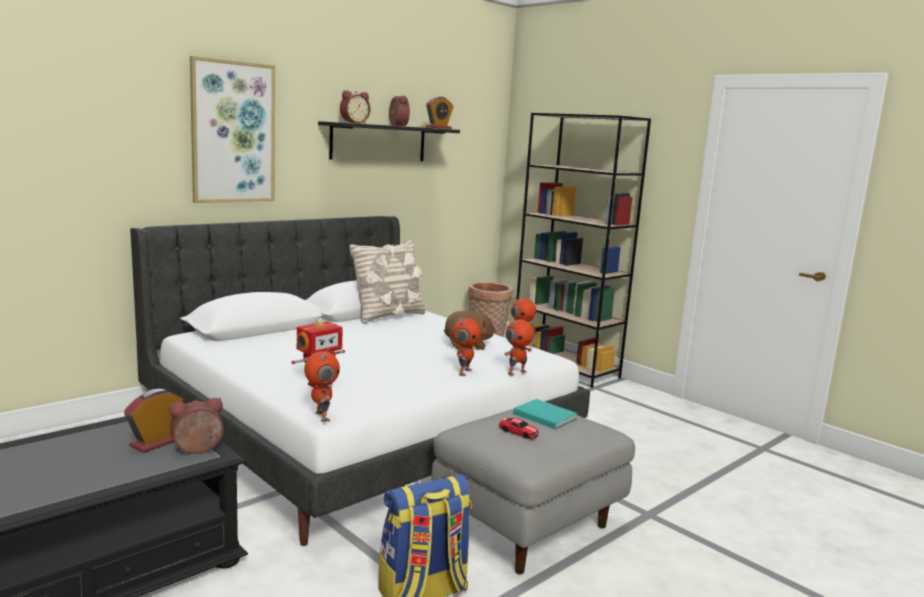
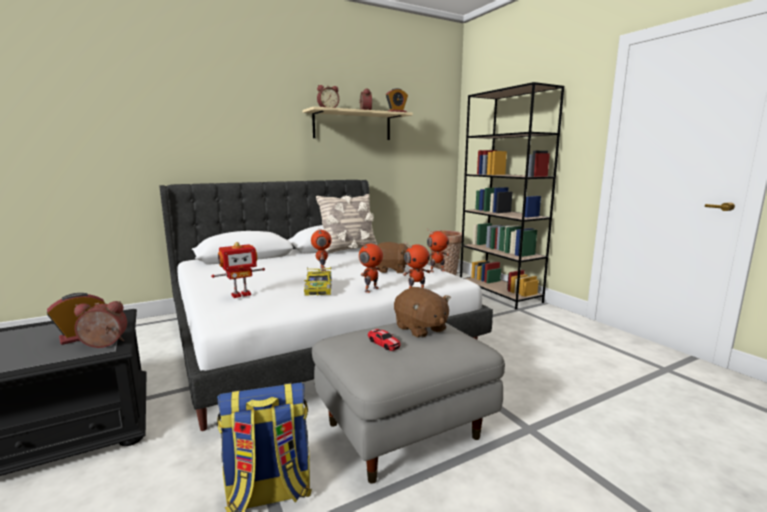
camera: 15 degrees right, 0 degrees up
(233, 132) = (235, 118): picture -> none
(320, 416) = (213, 321): toy robot -> toy robot (322, 269)
(378, 142) = (352, 126): black shelf -> beige shelf
(403, 372) = (319, 288): none -> toy car
(544, 416) = (420, 329): turquoise book -> brown plush toy

